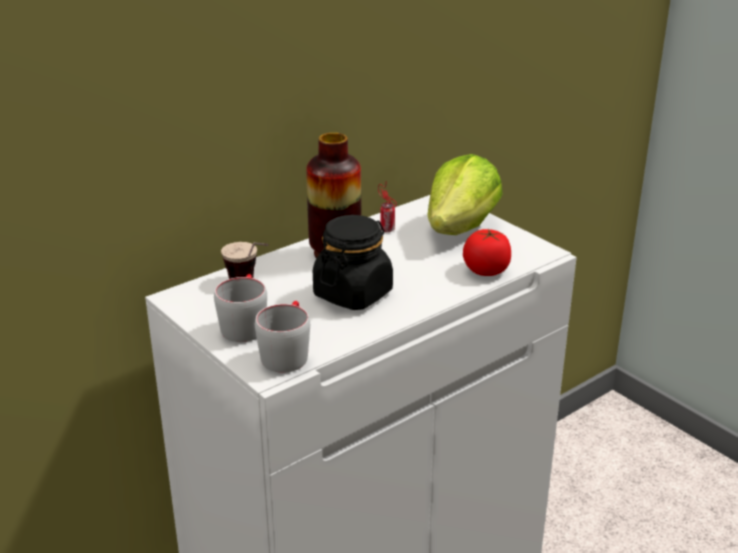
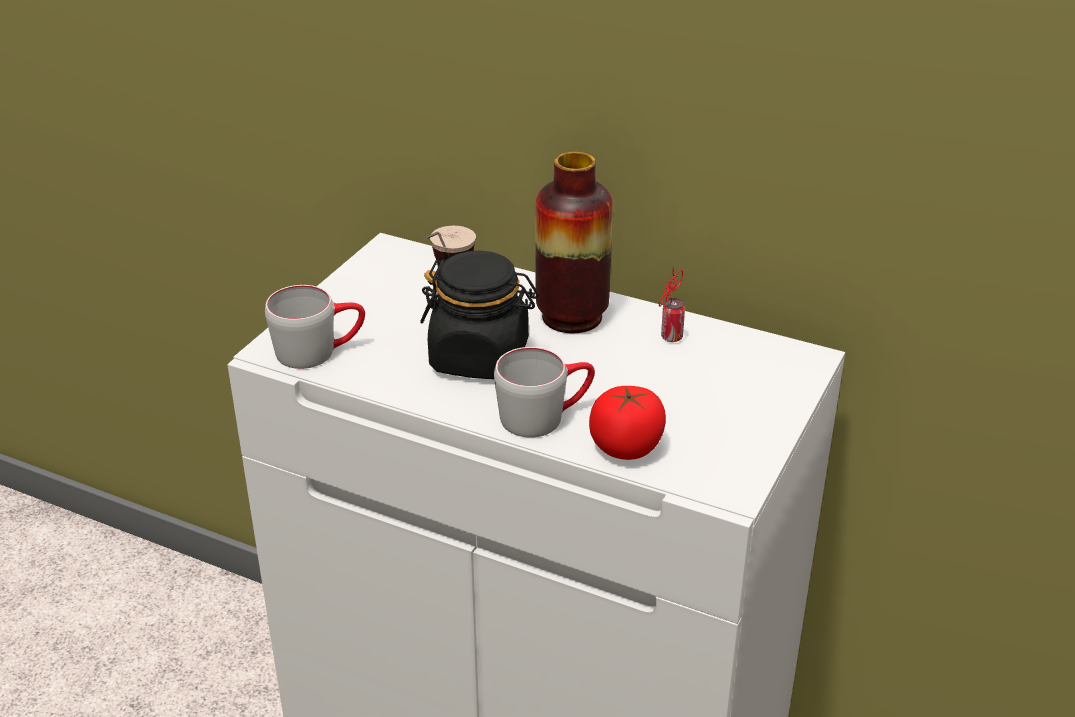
camera: 65 degrees right, 5 degrees up
(244, 324) = (362, 306): grey mug -> grey mug (545, 415)
(461, 228) = (735, 396): lettuce -> none

